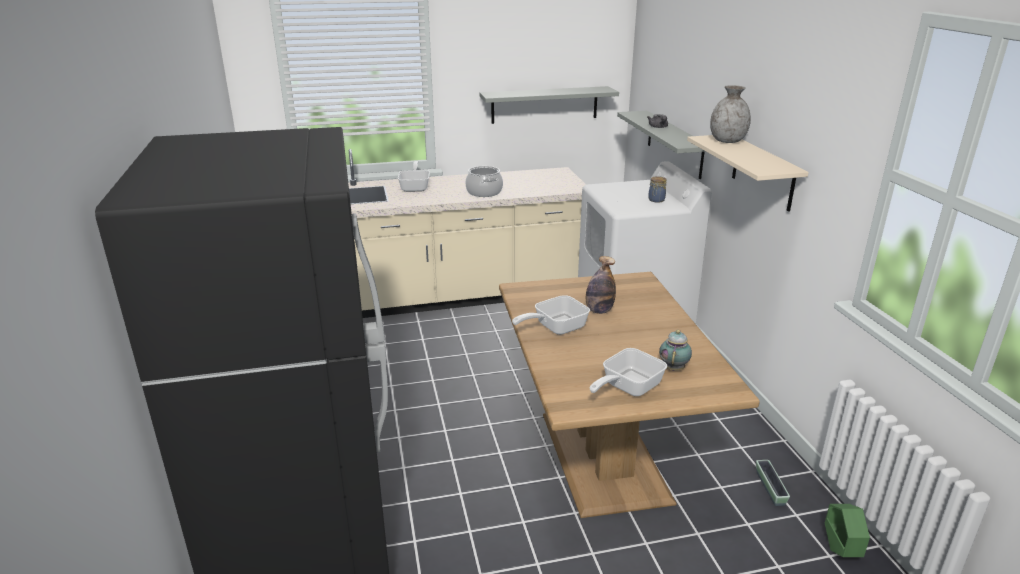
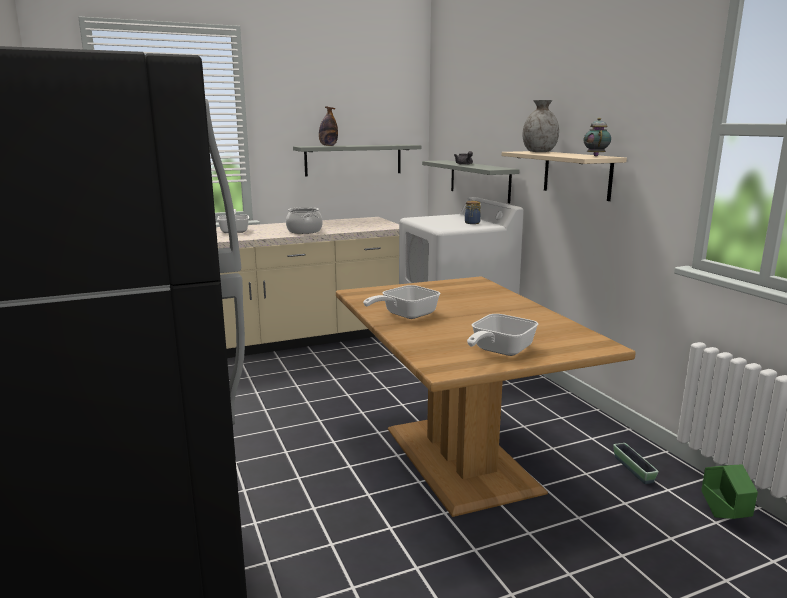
camera: 10 degrees left, 10 degrees down
(599, 310) = (444, 302): bottle -> bottle (328, 146)
(674, 367) = (538, 334): teapot -> teapot (595, 156)

